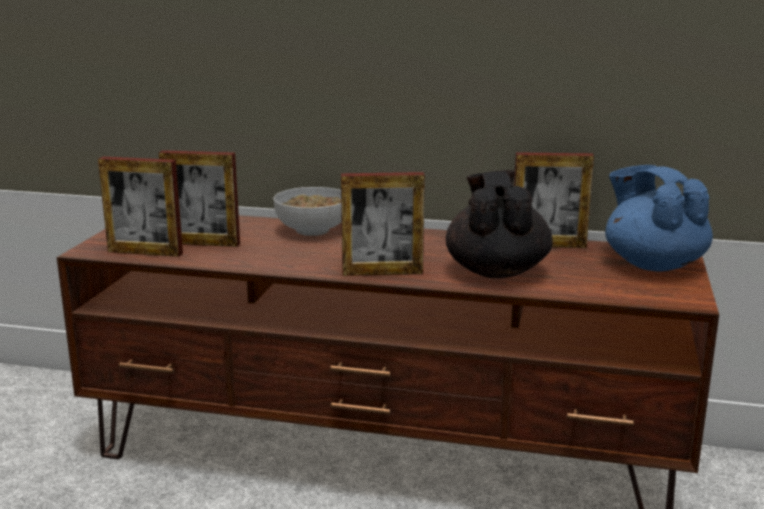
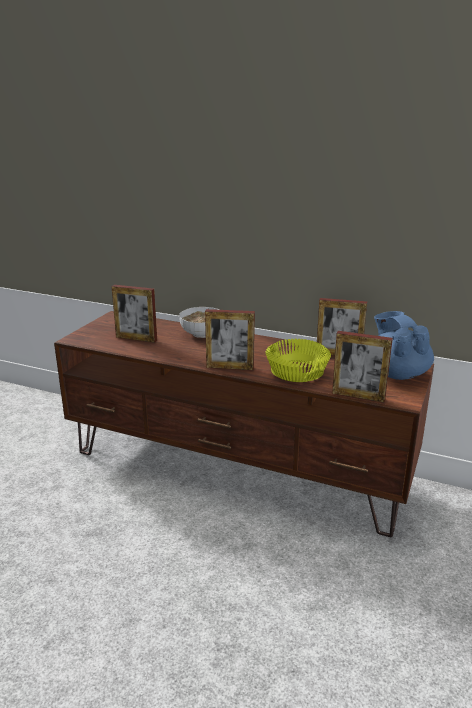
camera: 10 degrees right, 5 degrees up
(145, 252) = (102, 343): picture frame -> picture frame (358, 396)
(496, 271) = (298, 371): black teapot -> yellow bowl

